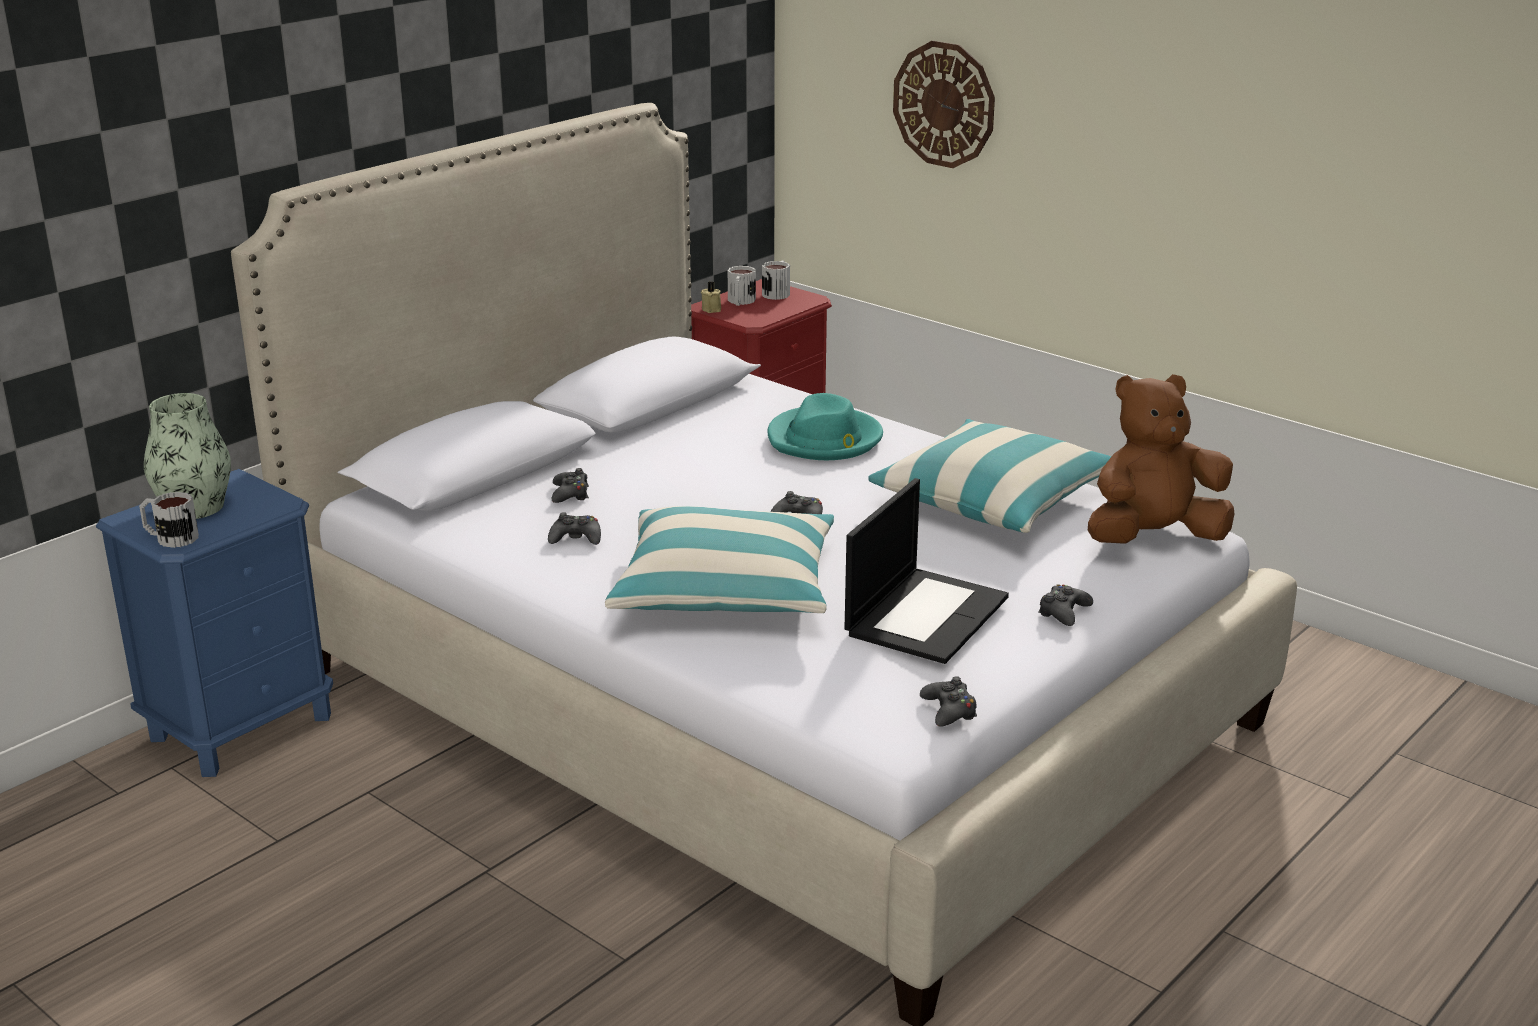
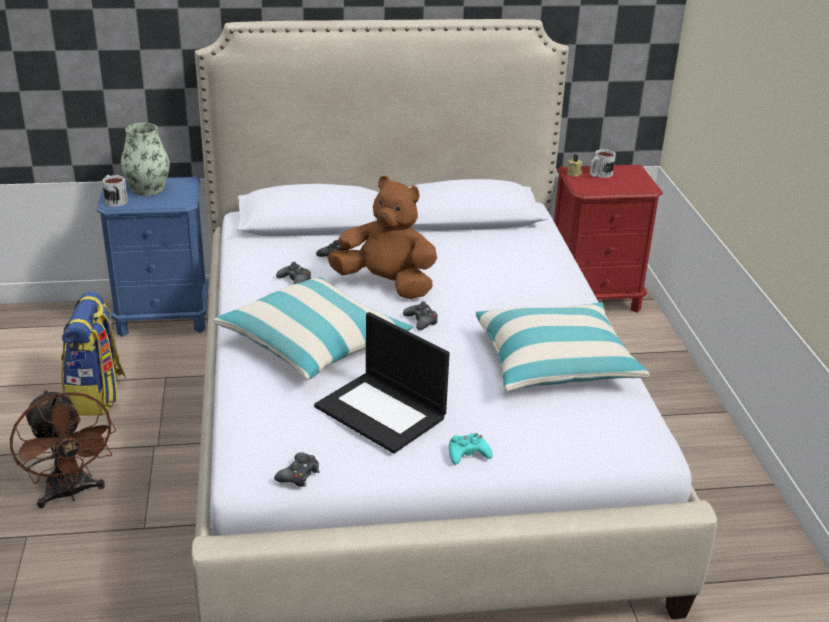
camera: 40 degrees right, 5 degrees up
(303, 860) = (97, 396): none -> backpack
(462, 982) = (70, 493): none -> brown fan
(778, 293) = (633, 177): mug -> none
(825, 439) = (521, 280): turquoise hat -> none
(926, 614) = (382, 412): laptop -> laptop turned 60 degrees clockwise
(944, 104) = (742, 70): wall clock -> none
(1063, 612) = (467, 454): black game controller -> turquoise game controller
(1153, 538) = (613, 438): brown plush toy -> brown plush toy (386, 284)

